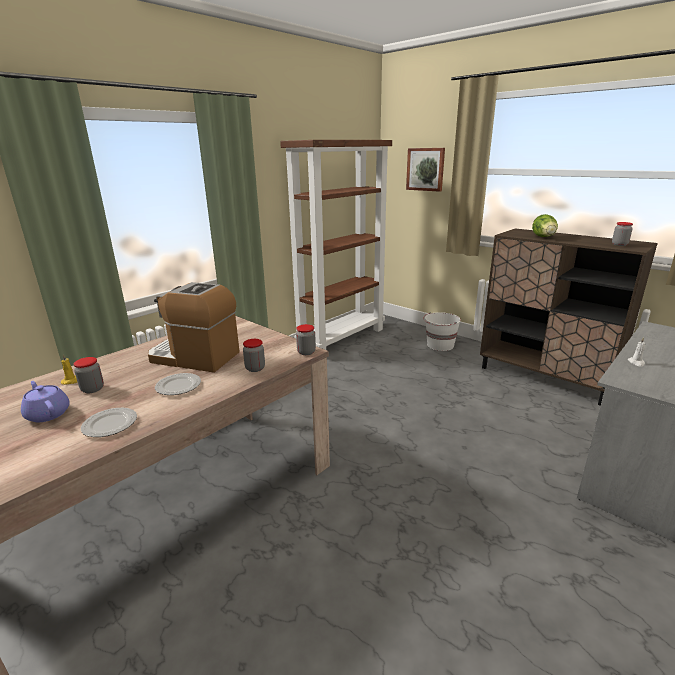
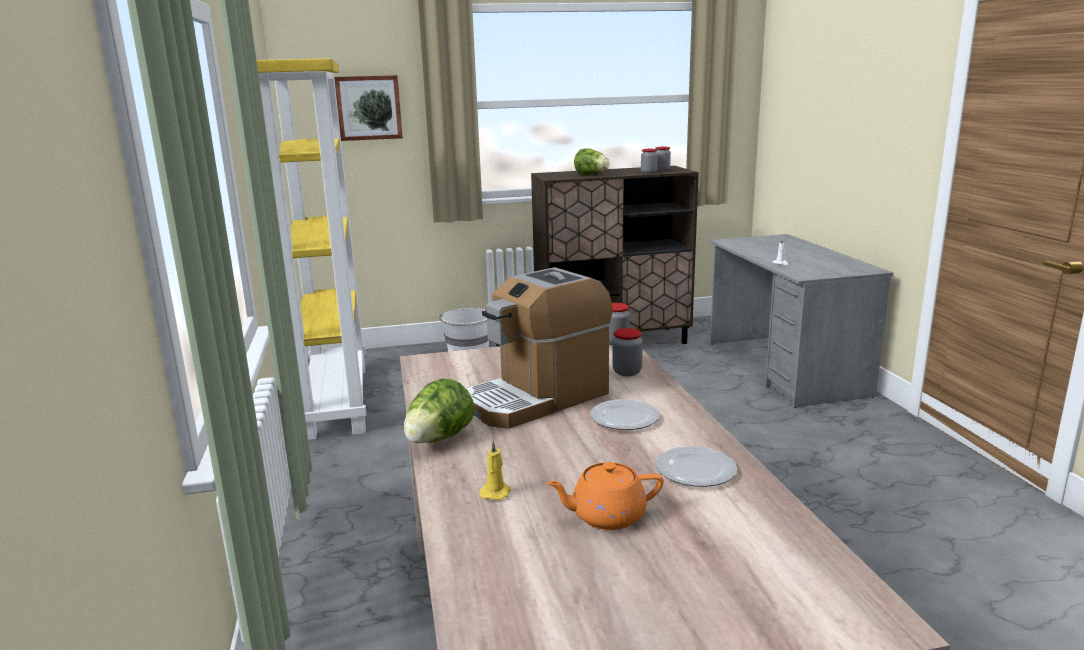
camera: 55 degrees left, 5 degrees down
(48, 414) = (606, 516): purple teapot -> orange teapot
(92, 389) = (554, 477): jar -> jar (648, 173)
(129, 352) = (439, 439): none -> lettuce
(342, 339) = (335, 400): brown bookcase -> yellow bookcase

